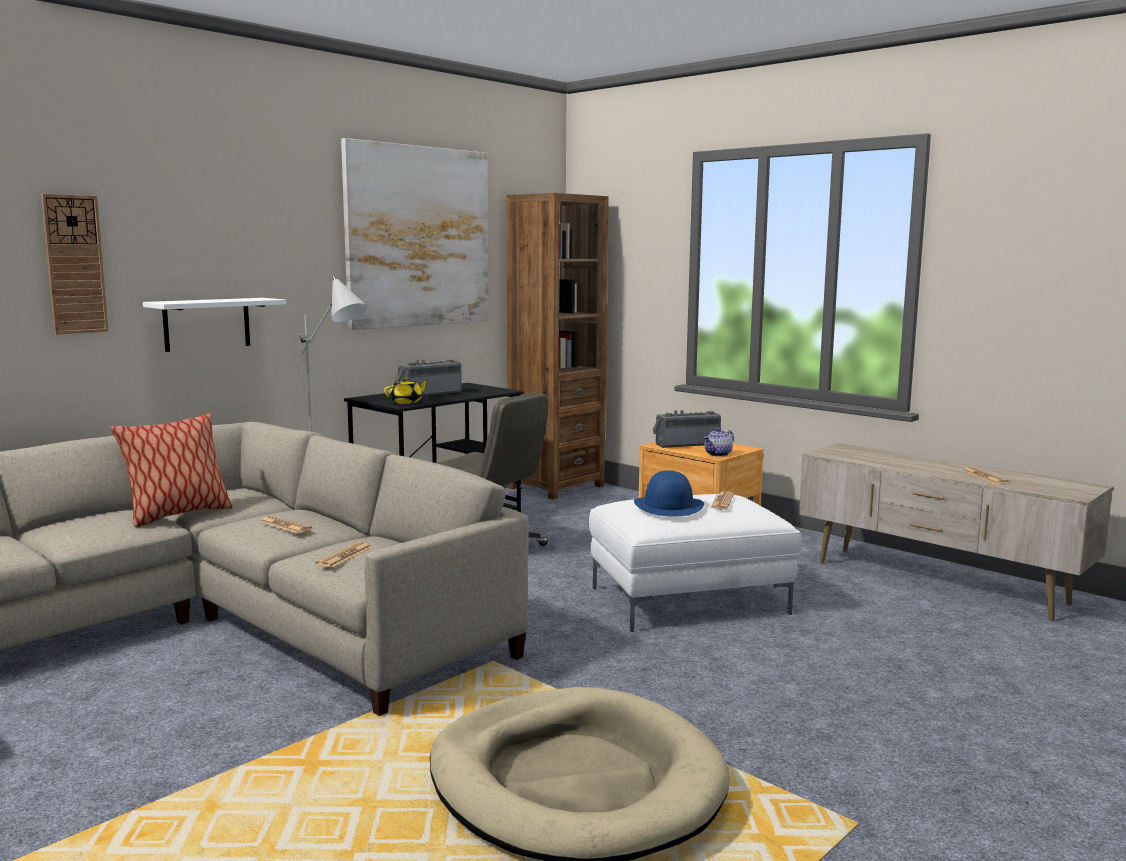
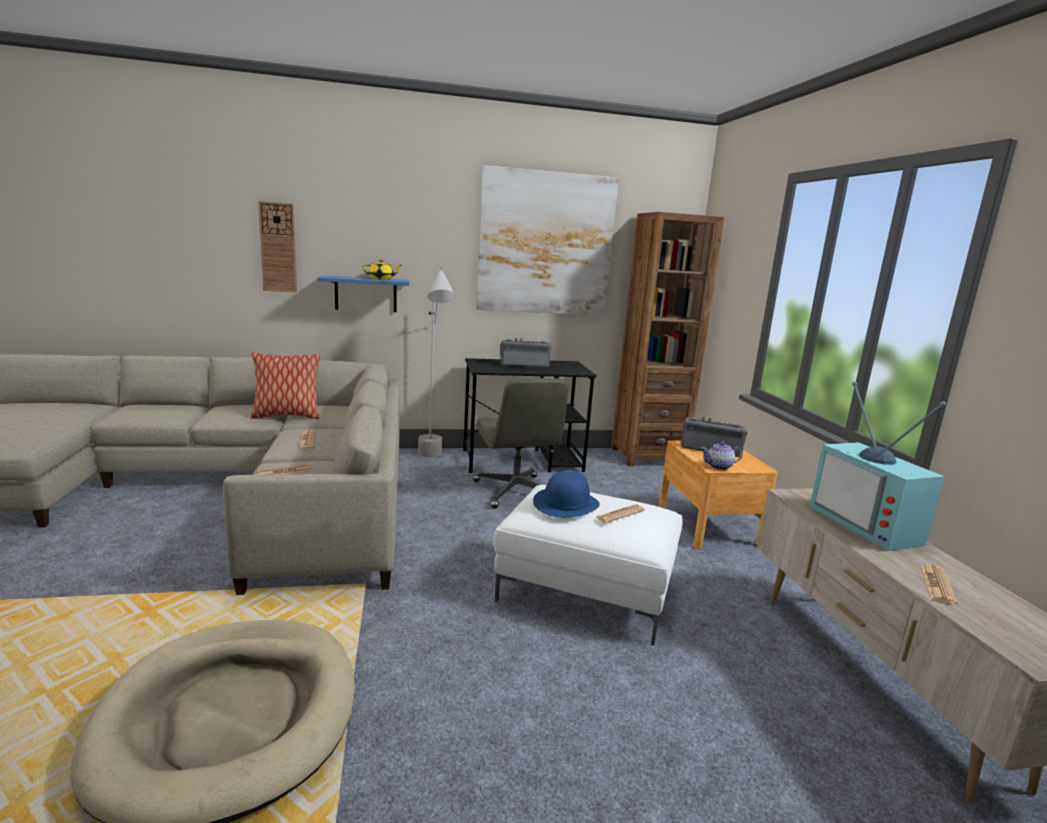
camera: 35 degrees right, 5 degrees up
(207, 324) = (366, 294): white shelf -> blue shelf
(406, 402) = (491, 368): yellow teapot -> yellow teapot (381, 279)
(898, 458) = (869, 525): none -> television

